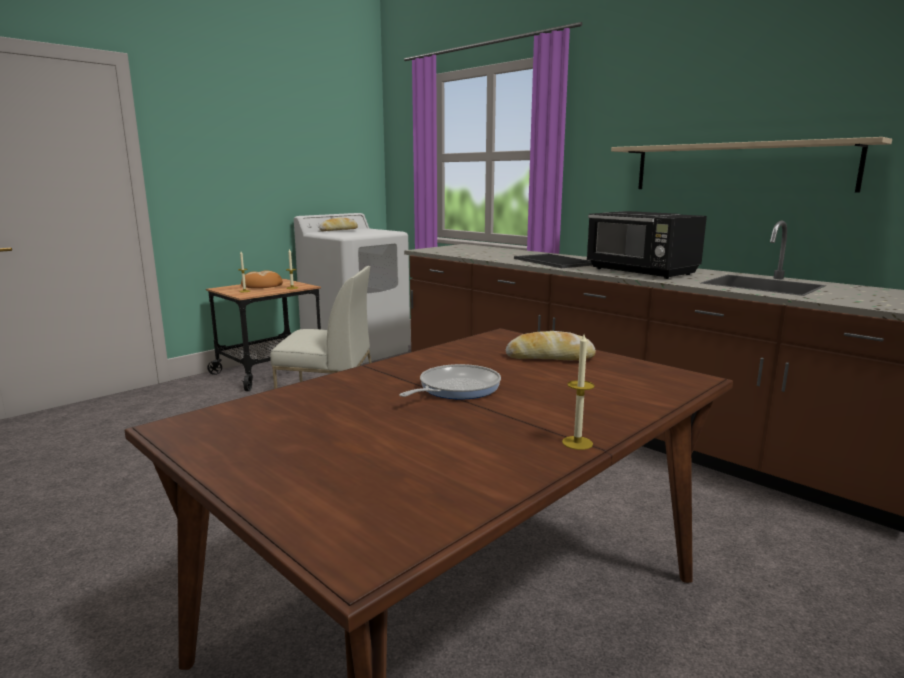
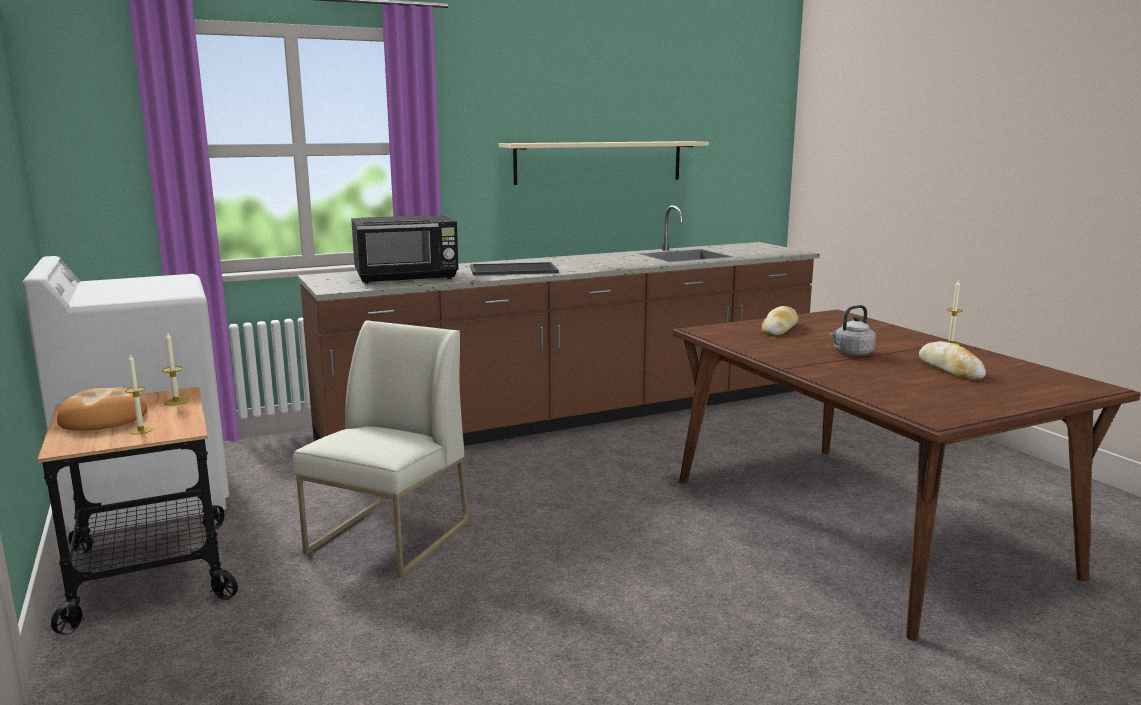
camera: 70 degrees left, 0 degrees up
(339, 230) = (98, 290): bread -> bread (950, 369)
(455, 388) = (851, 353): frying pan -> grey kettle
(641, 272) = (605, 263): black microwave -> black microwave (407, 278)

